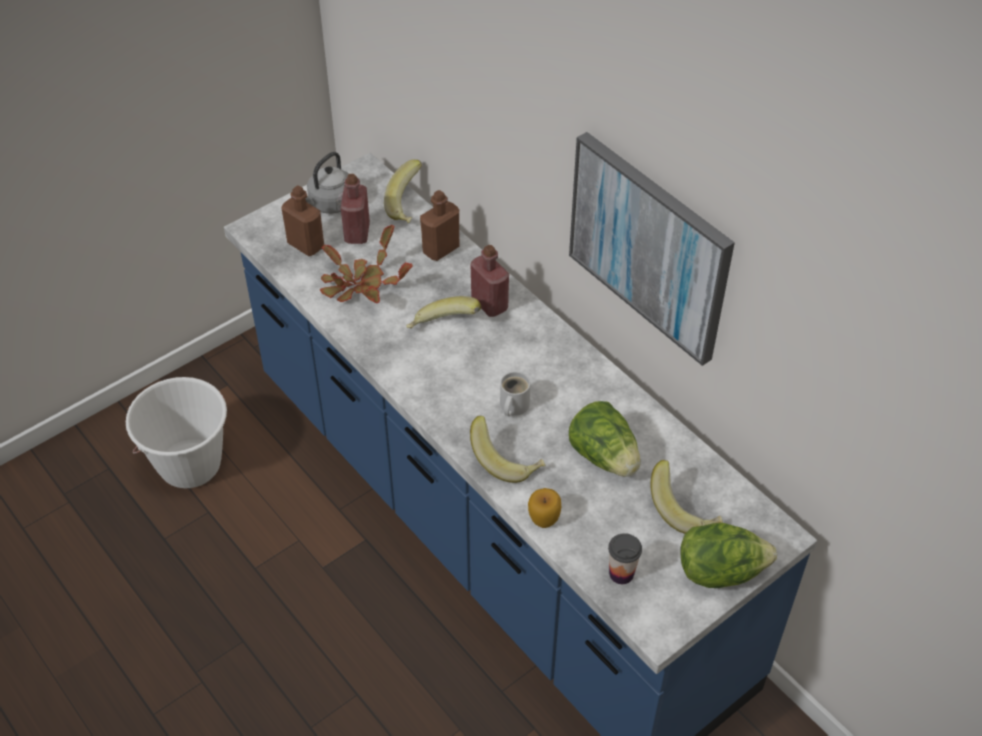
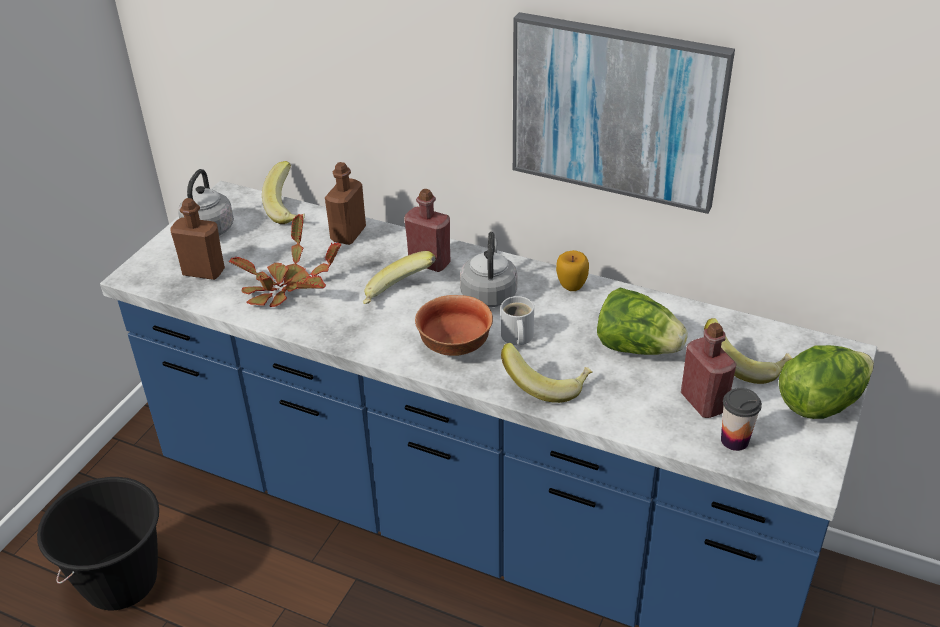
camera: 25 degrees left, 10 degrees down
(190, 465) = (121, 582): white bucket -> black bucket
(357, 233) = (252, 246): red bottle -> red bottle (703, 402)
(457, 394) = (453, 346): none -> bowl
(518, 354) = (489, 293): none -> grey kettle
(544, 519) = (623, 422): apple -> apple (571, 286)

